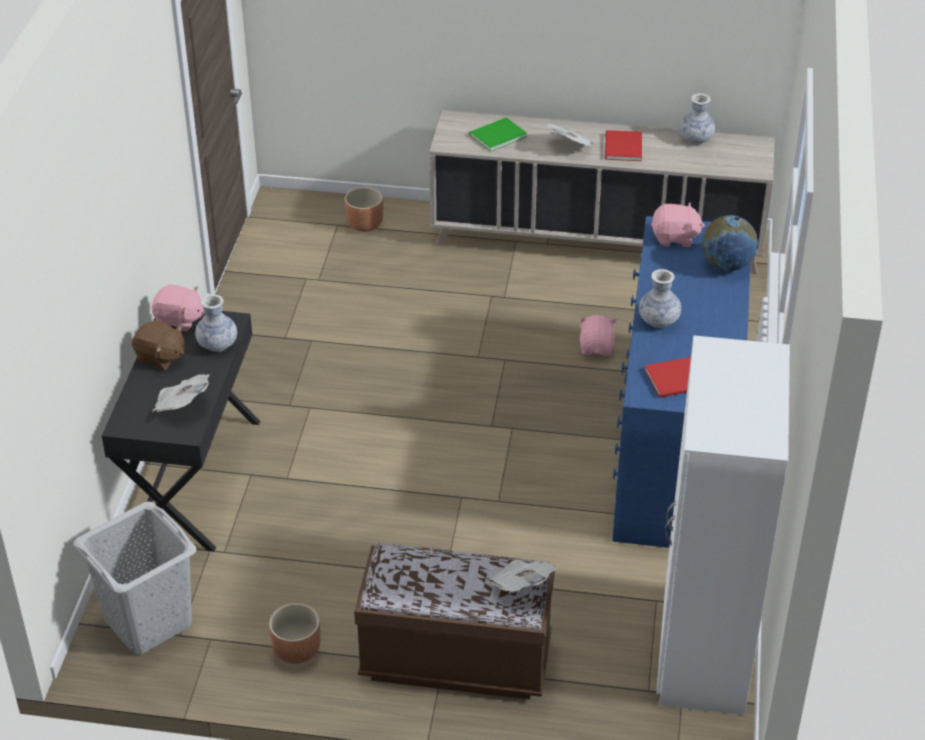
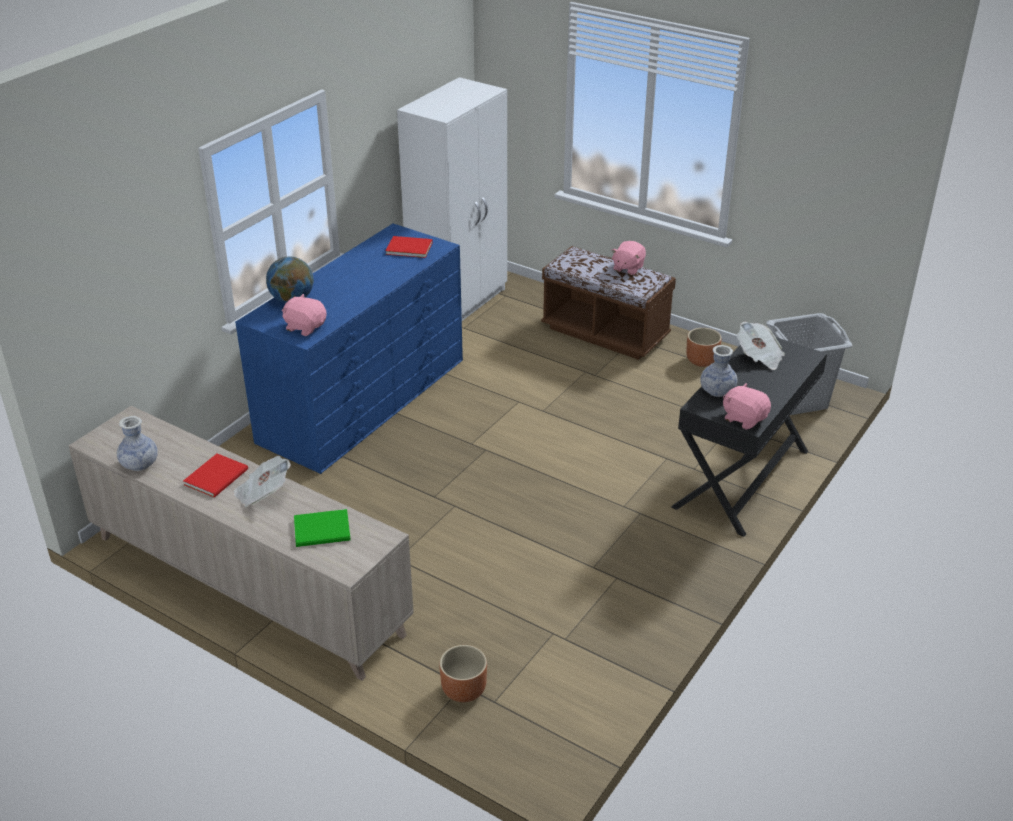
camera: 155 degrees left, 5 degrees down
(160, 358) = (768, 393): brown plush toy -> none
(521, 586) = (571, 259): newspaper -> none
(597, 347) = (350, 483): pink plush toy -> pink plush toy (628, 268)
(658, 320) = (384, 280): vase -> none

